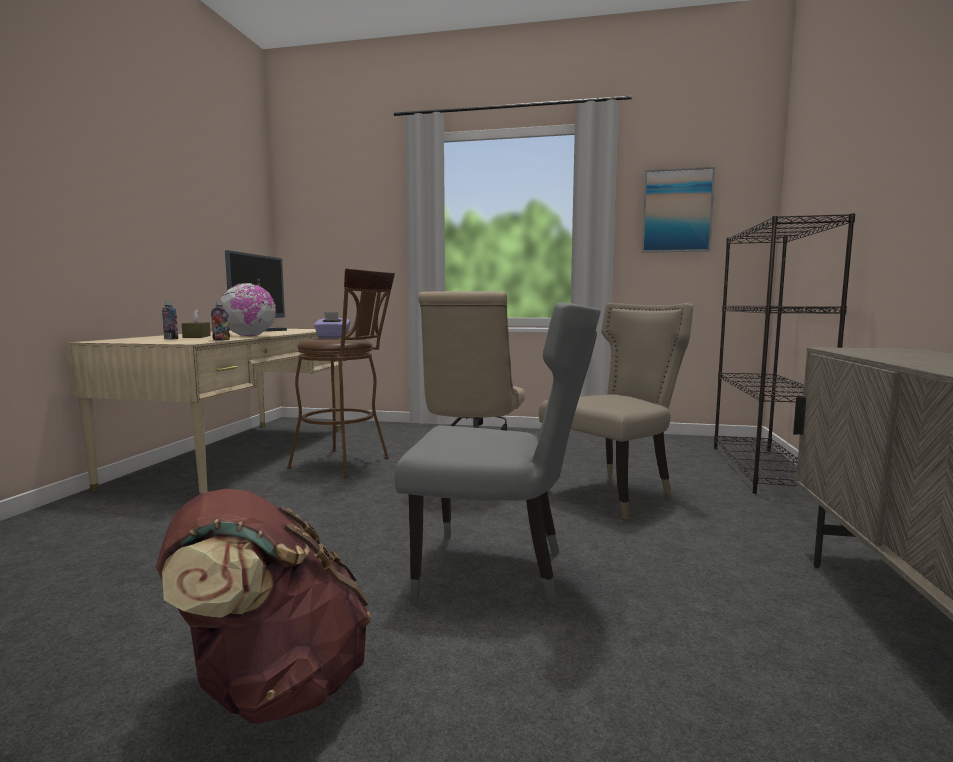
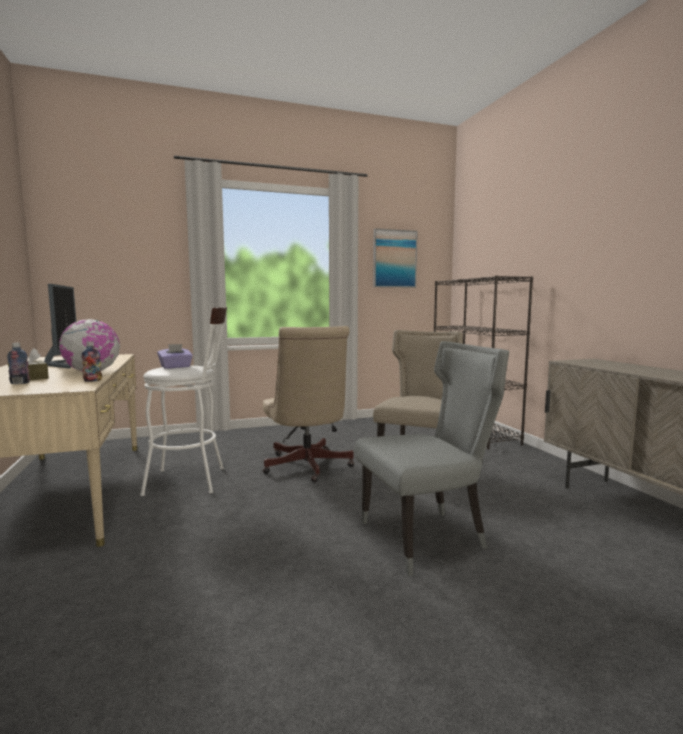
camera: 30 degrees left, 0 degrees up
(272, 687) = (410, 667): brown backpack -> none
(346, 464) = (193, 480): brown stool -> white stool

